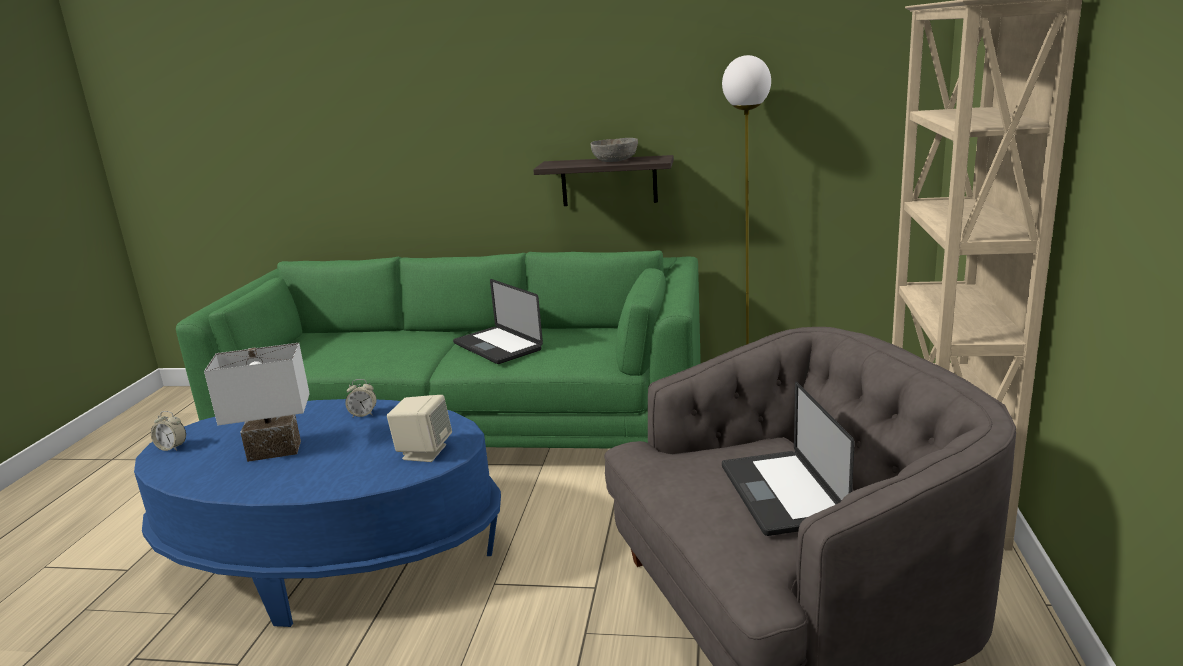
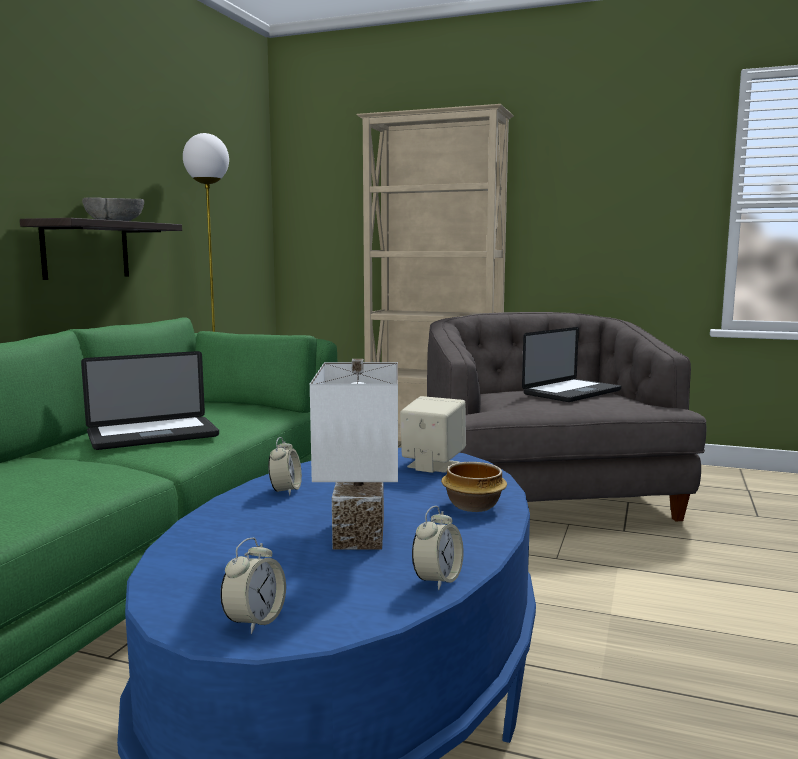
camera: 80 degrees left, 10 degrees down
(195, 484) = (437, 580): none -> alarm clock
(319, 480) = (473, 505): none -> bowl
(781, 494) = (572, 392): laptop -> laptop turned 45 degrees counterclockwise

